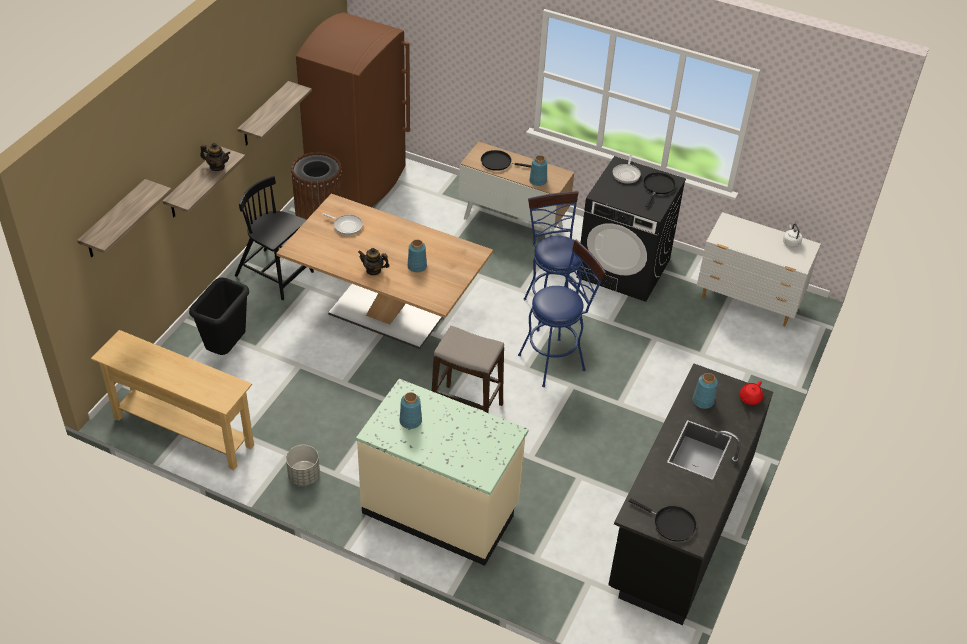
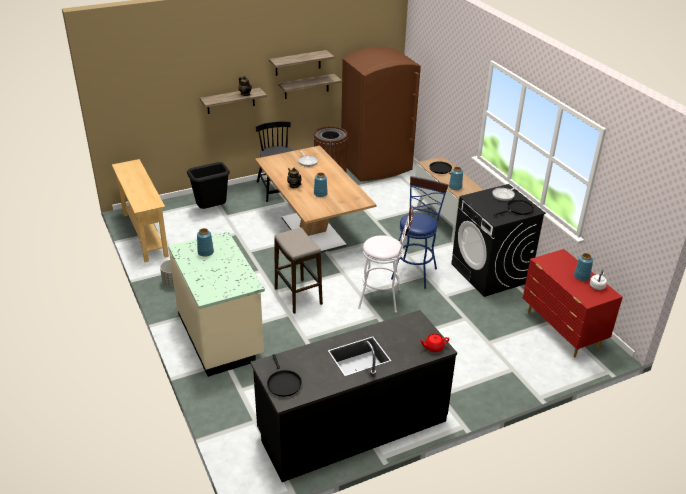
camera: 40 degrees right, 10 degrees down
(114, 220) = (154, 89): shelf -> shelf (298, 63)
(556, 360) = (384, 299): blue stool -> white stool
(703, 401) = (398, 332): blue vase -> blue vase (581, 277)
(748, 302) = (562, 331): white dresser -> red dresser

